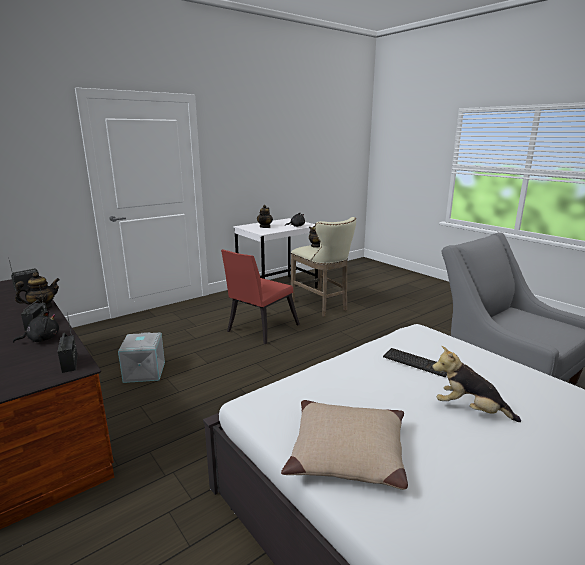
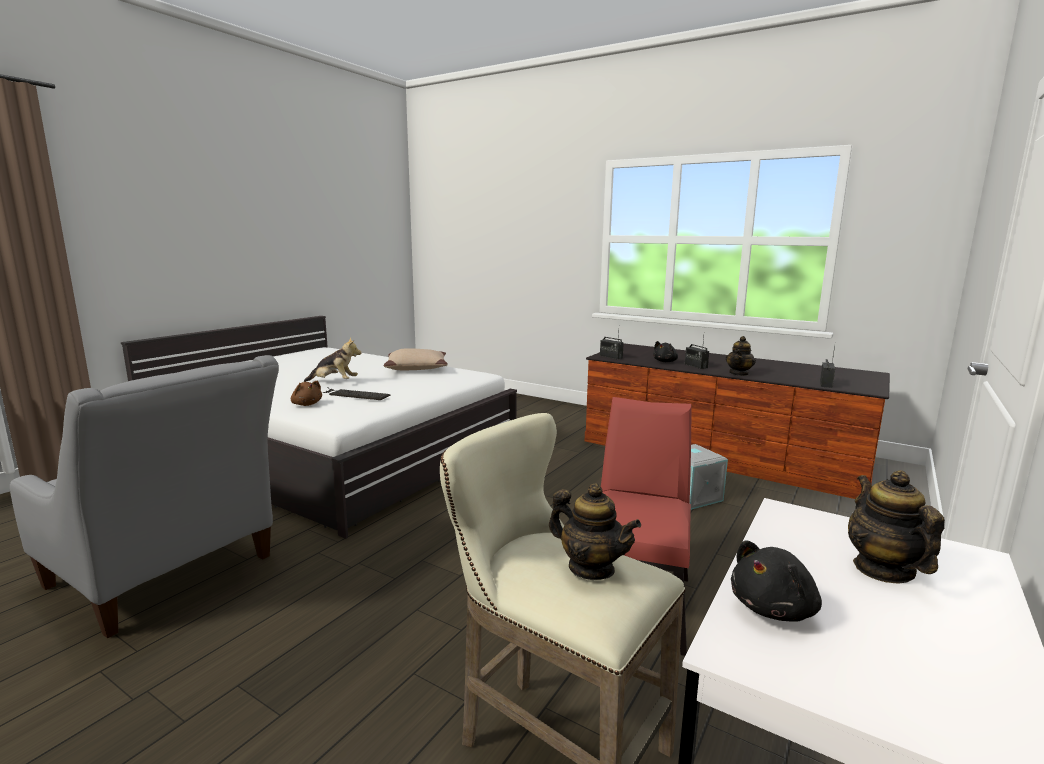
camera: 160 degrees right, 5 degrees down
(467, 358) = (306, 404): none -> brown plush toy

